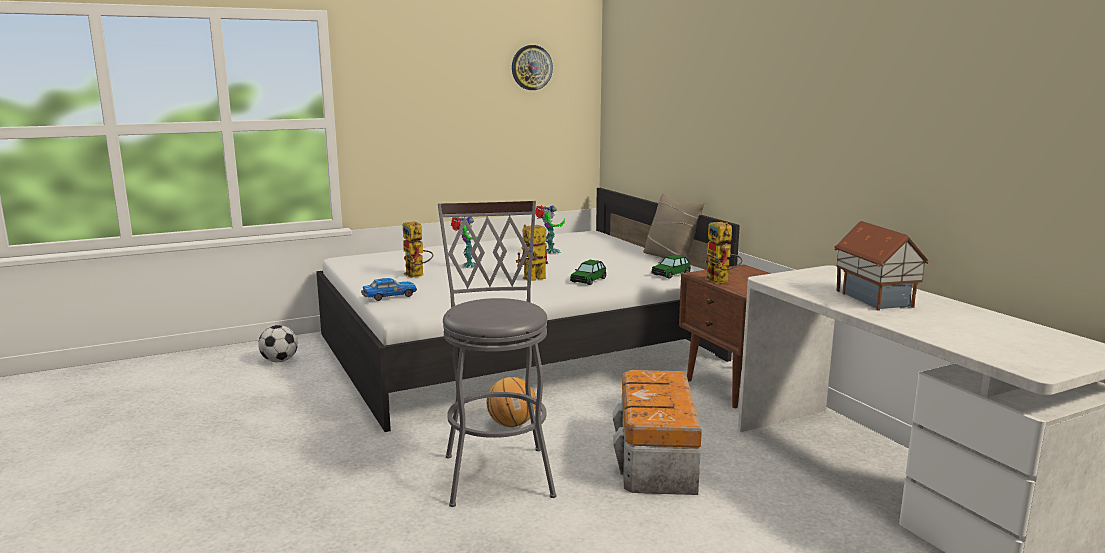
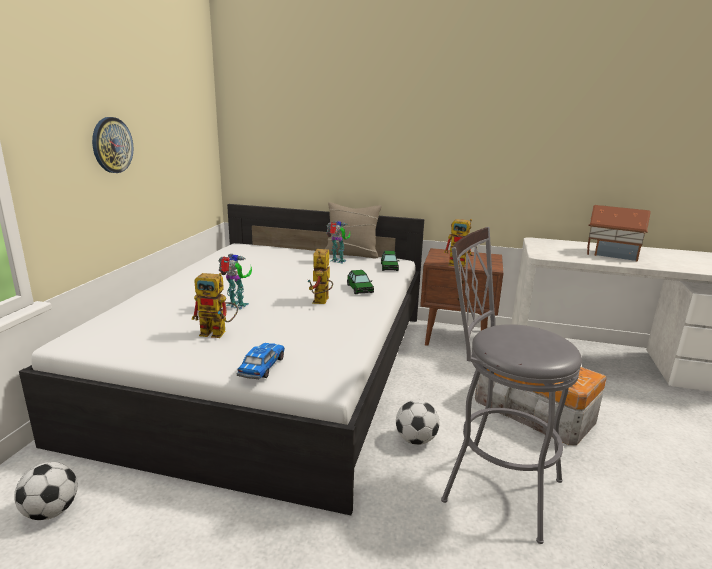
camera: 50 degrees left, 5 degrees up
(511, 424) = (415, 440): basketball -> football
(531, 67) = (174, 87): wall clock -> wall clock (112, 145)
(550, 251) = (264, 271): toy robot -> toy robot (338, 261)

